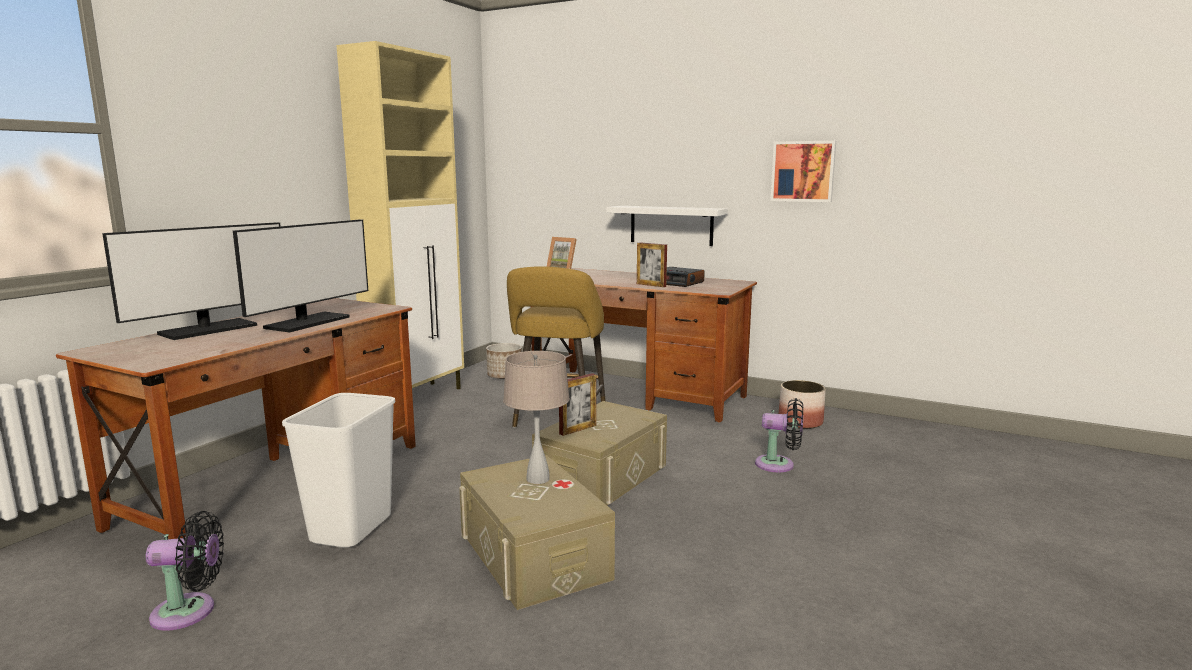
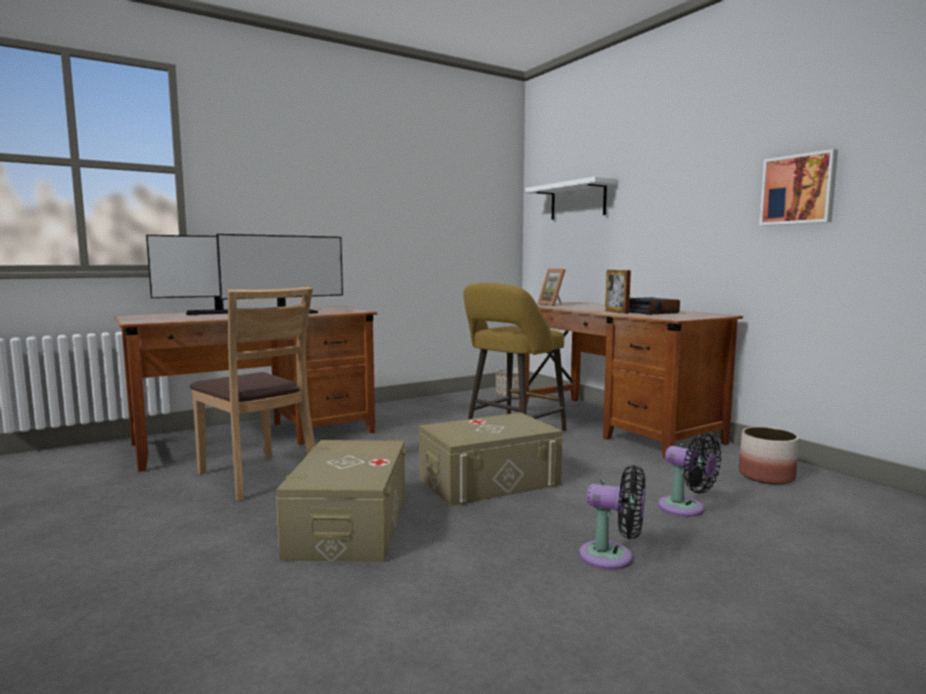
camera: 30 degrees right, 5 degrees down
(190, 612) = (103, 500): black fan -> black fan (612, 557)
(352, 530) = (257, 476): white trash can -> brown chair
(418, 397) = (424, 402): beige cabinet -> none
(538, 478) = (367, 454): beige table lamp -> none
(578, 429) = (461, 428): picture frame -> none
(671, 225) = (664, 258): white shelf -> white shelf (578, 201)

